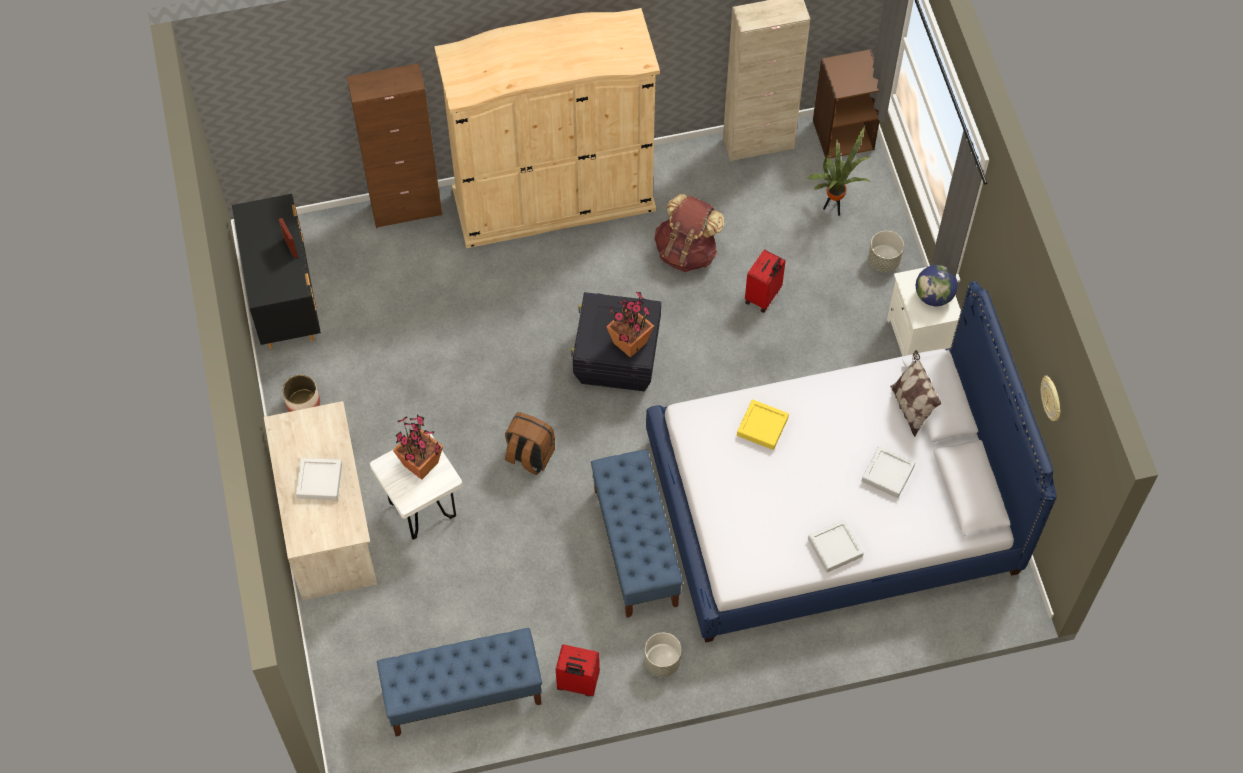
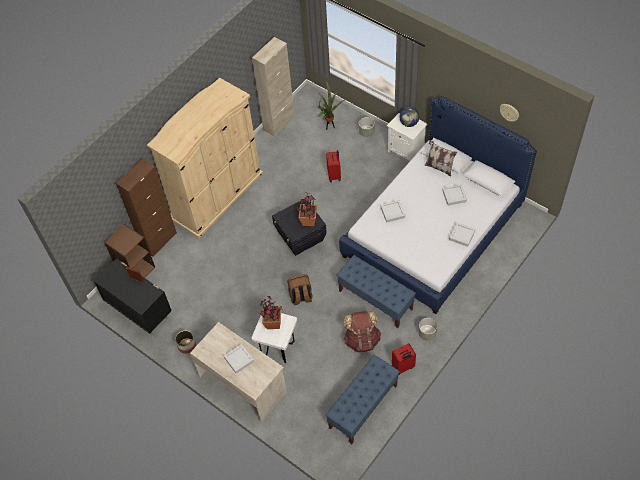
camera: 35 degrees left, 5 degrees down
(687, 251) = (289, 179): brown backpack -> brown backpack (362, 340)
(762, 426) = (392, 212): yellow tray -> grey tray
(843, 134) = (308, 99): brown bookcase -> brown bookcase (136, 269)

